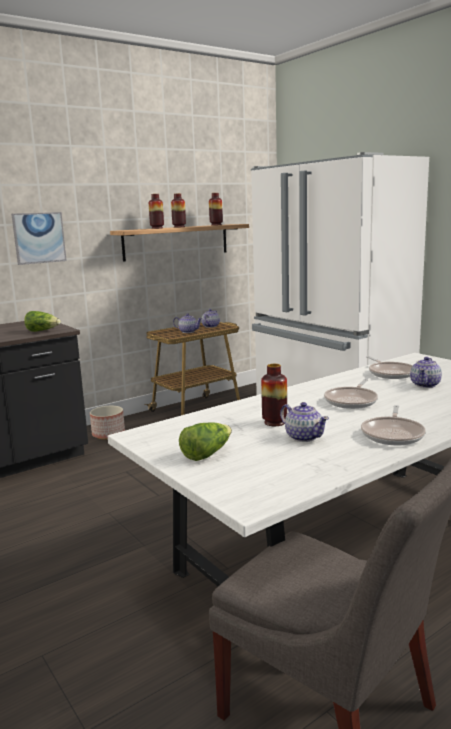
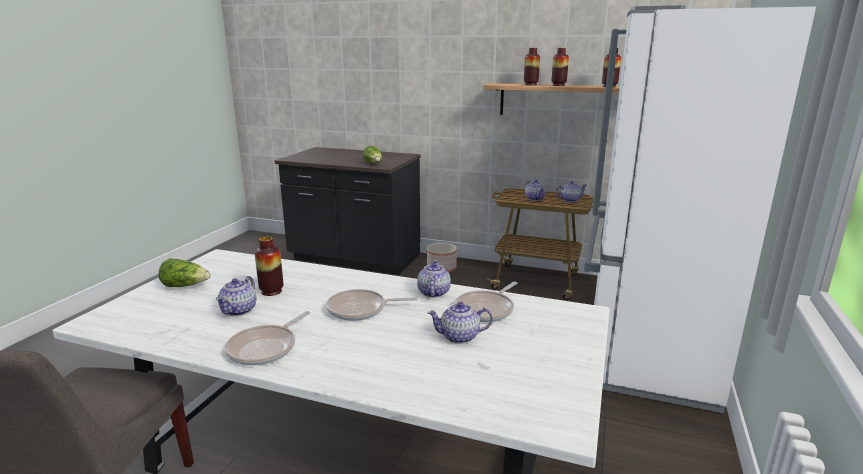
camera: 55 degrees right, 5 degrees up
(39, 238) = (424, 84): picture -> none
(346, 380) = (433, 293): none -> teapot
(393, 434) = (265, 348): frying pan -> frying pan turned 45 degrees counterclockwise

